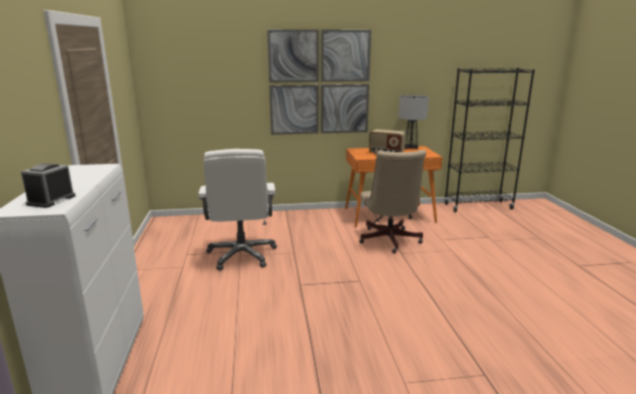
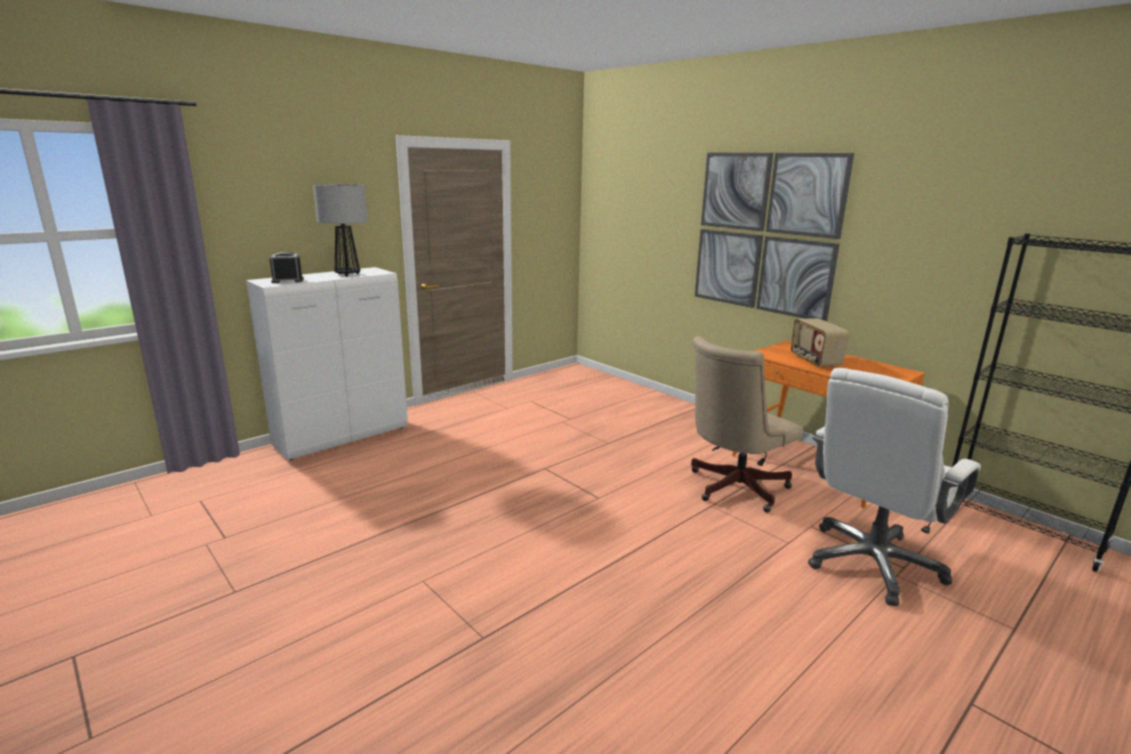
camera: 55 degrees right, 0 degrees up
(242, 255) = (564, 422): white office chair -> white office chair (872, 563)
(410, 148) = (882, 367): table lamp -> table lamp (348, 274)

